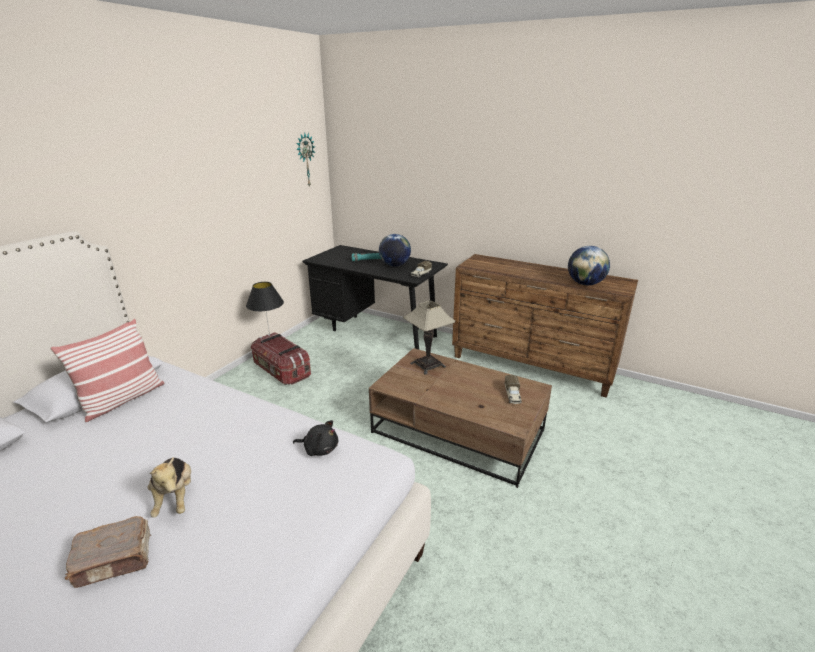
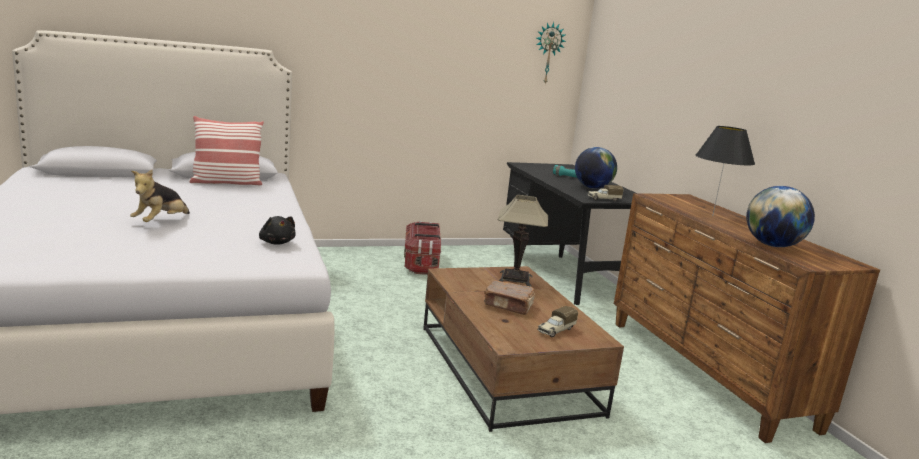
camera: 40 degrees right, 10 degrees down
(115, 560) = (89, 224): brown book -> brown book (509, 306)
(269, 337) = (426, 223): black table lamp -> black table lamp (712, 216)

